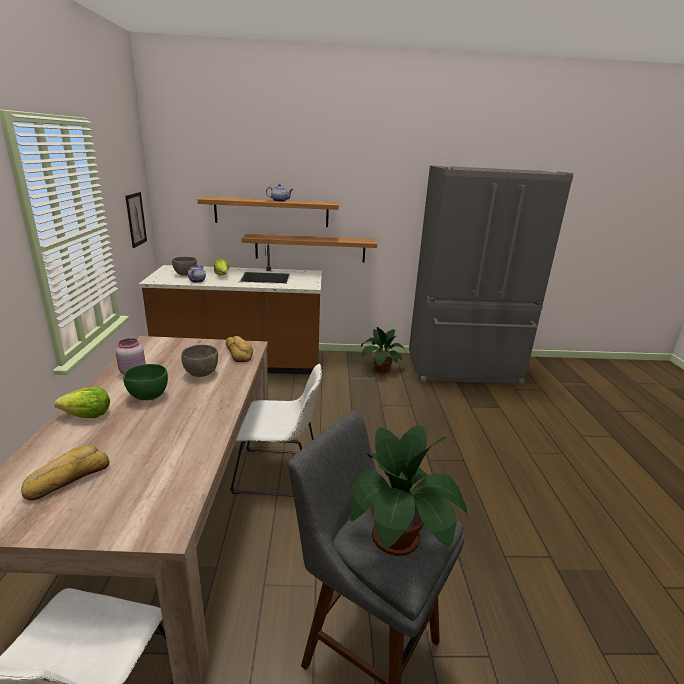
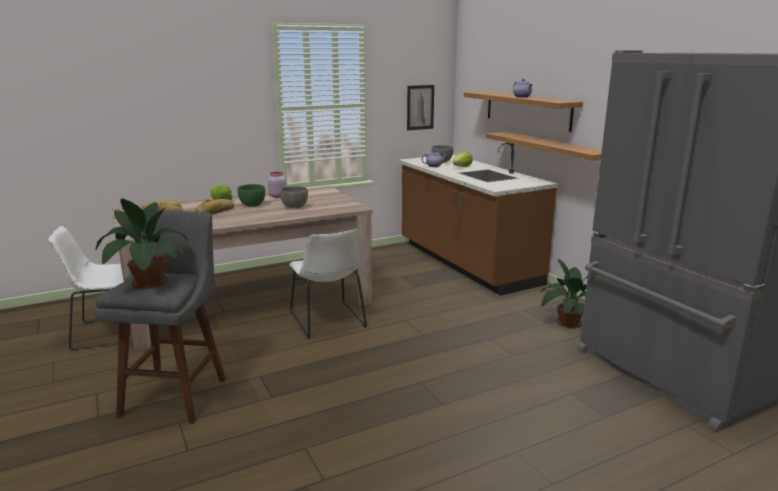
camera: 65 degrees right, 5 degrees down
(239, 352) = (339, 207): bread -> bread (216, 211)

